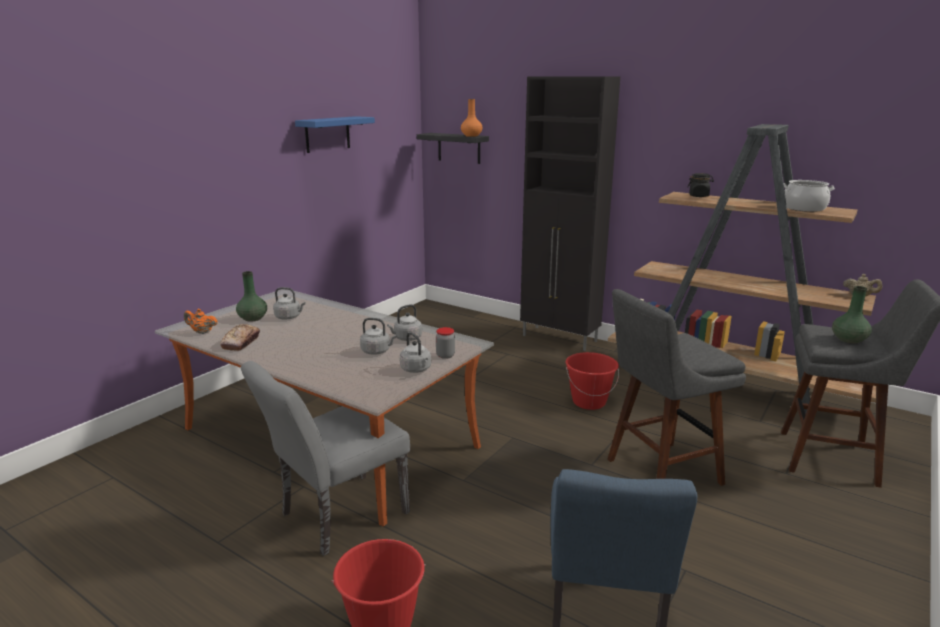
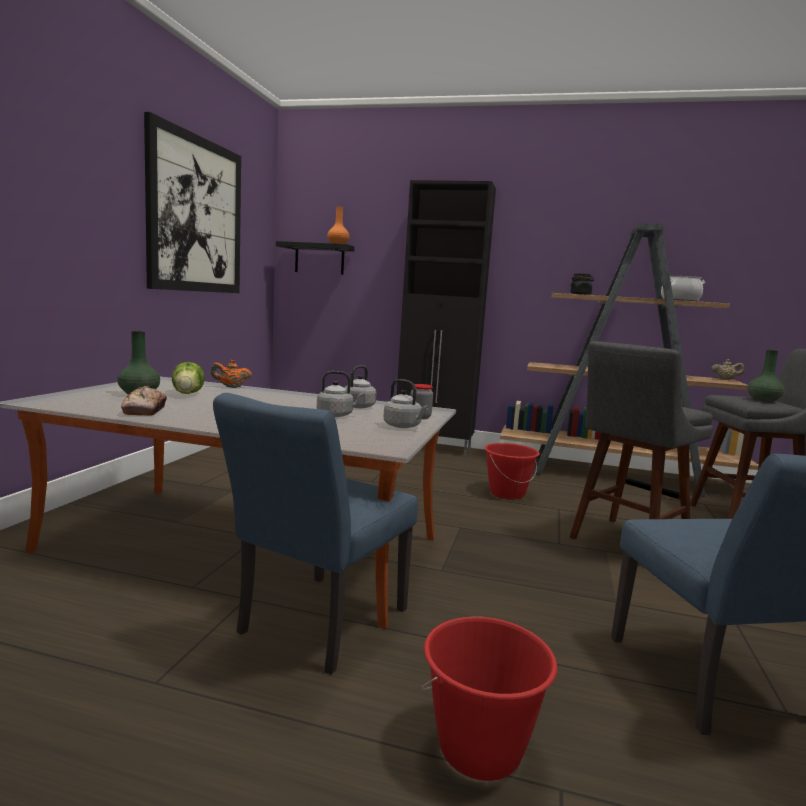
camera: 20 degrees left, 10 degrees down
(202, 332) = (75, 403): orange teapot -> orange teapot (231, 387)
(289, 317) = (188, 393): grey kettle -> lettuce
(327, 134) = (196, 215): blue shelf -> picture
(336, 517) = (315, 626): grey chair -> blue chair

